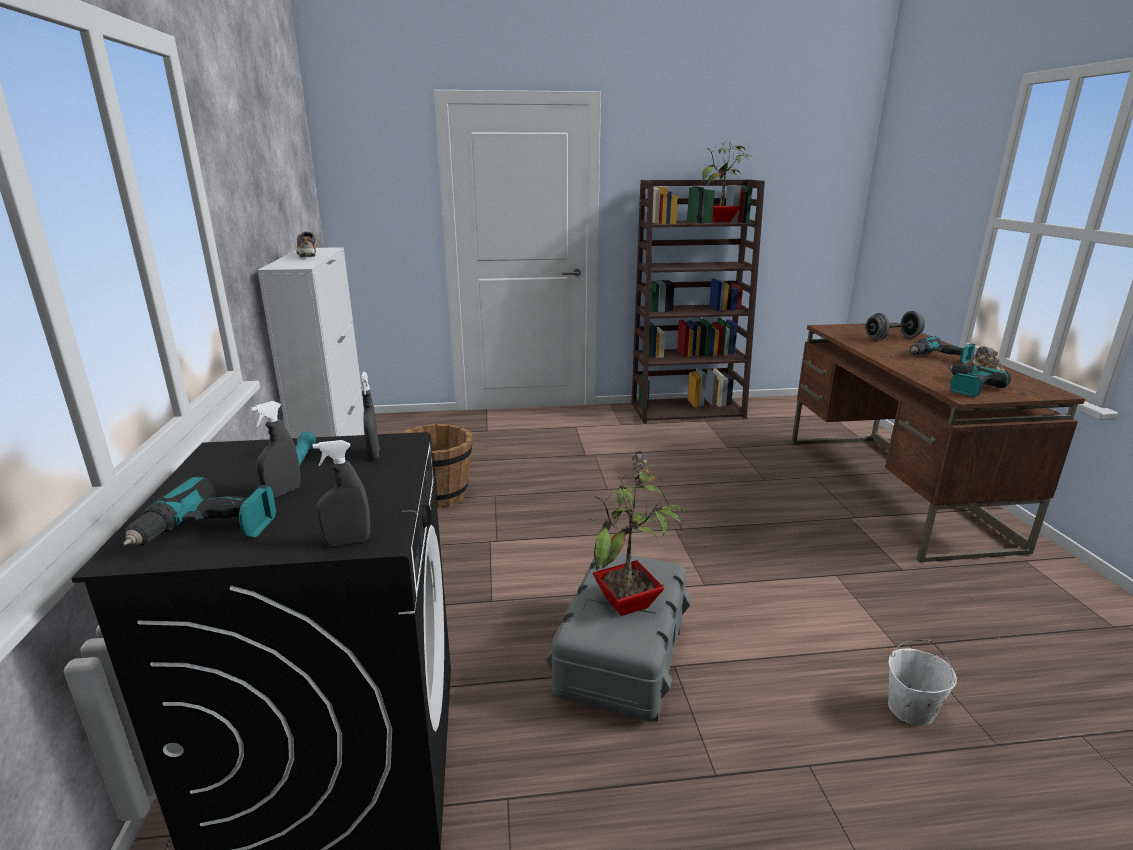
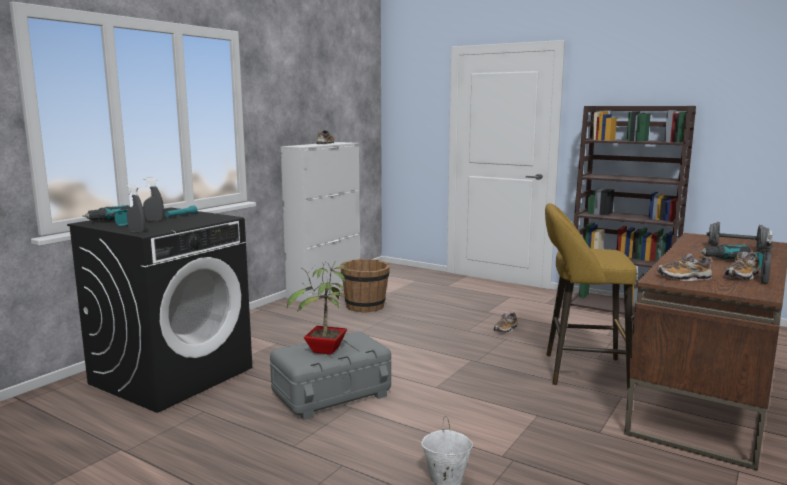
camera: 40 degrees right, 10 degrees down
(373, 454) = (206, 218): grey spray bottle -> grey spray bottle (763, 282)
(721, 221) = (658, 141): potted plant -> none
(777, 501) = (579, 371): none -> yellow stool
(968, 387) = (684, 278): power drill -> shoe

